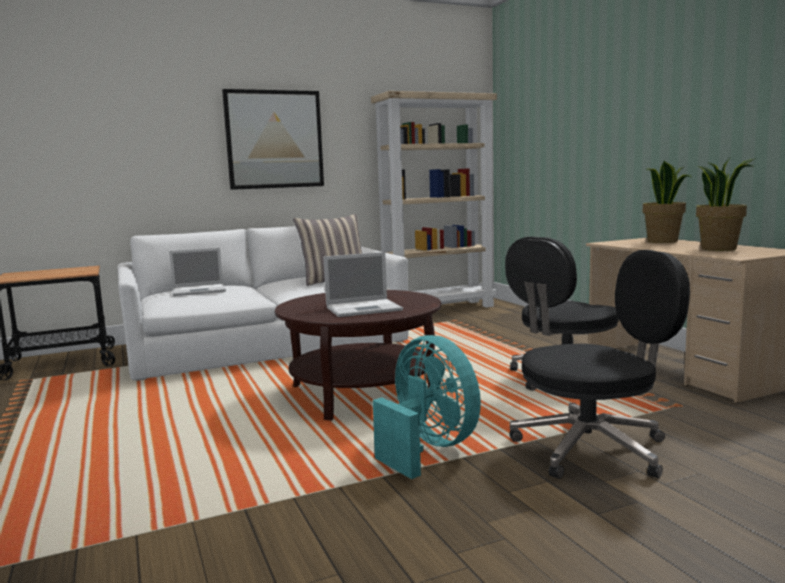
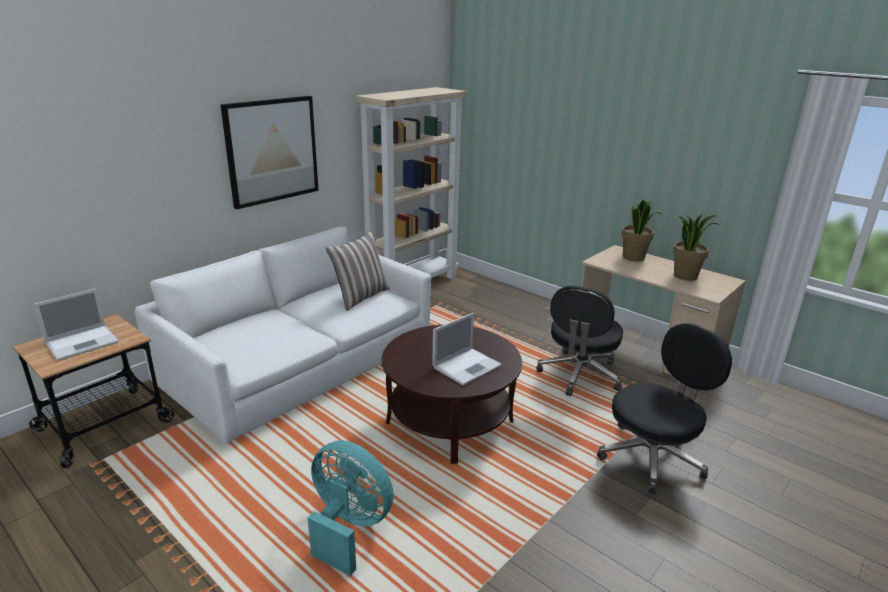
camera: 25 degrees left, 15 degrees up
(200, 290) = (249, 332): laptop -> laptop (83, 342)
(428, 448) = (553, 481): turquoise fan -> turquoise fan (348, 528)

